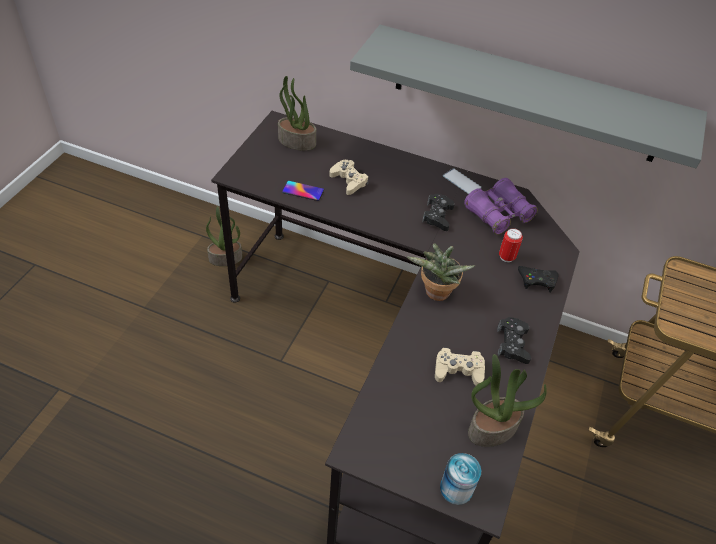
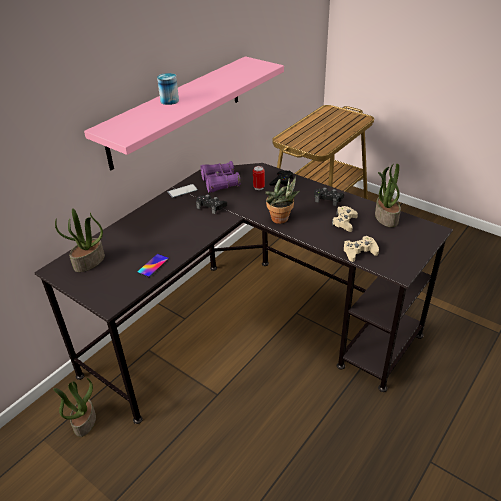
camera: 70 degrees left, 10 degrees down
(349, 181) = (154, 240): beige game controller -> beige game controller (359, 252)
(456, 488) = (425, 238): can -> can (169, 101)
(526, 95) = (177, 110): grey shelf -> pink shelf

